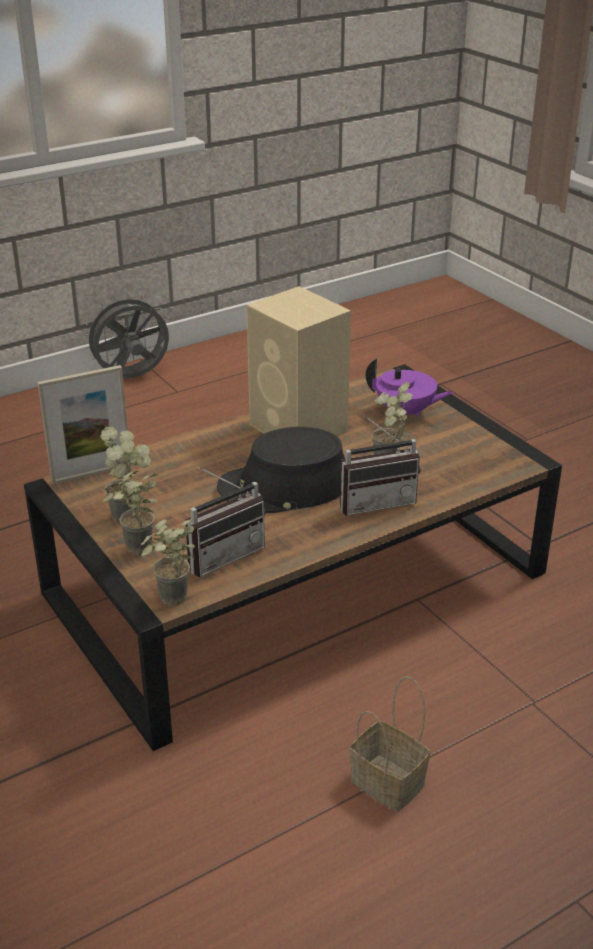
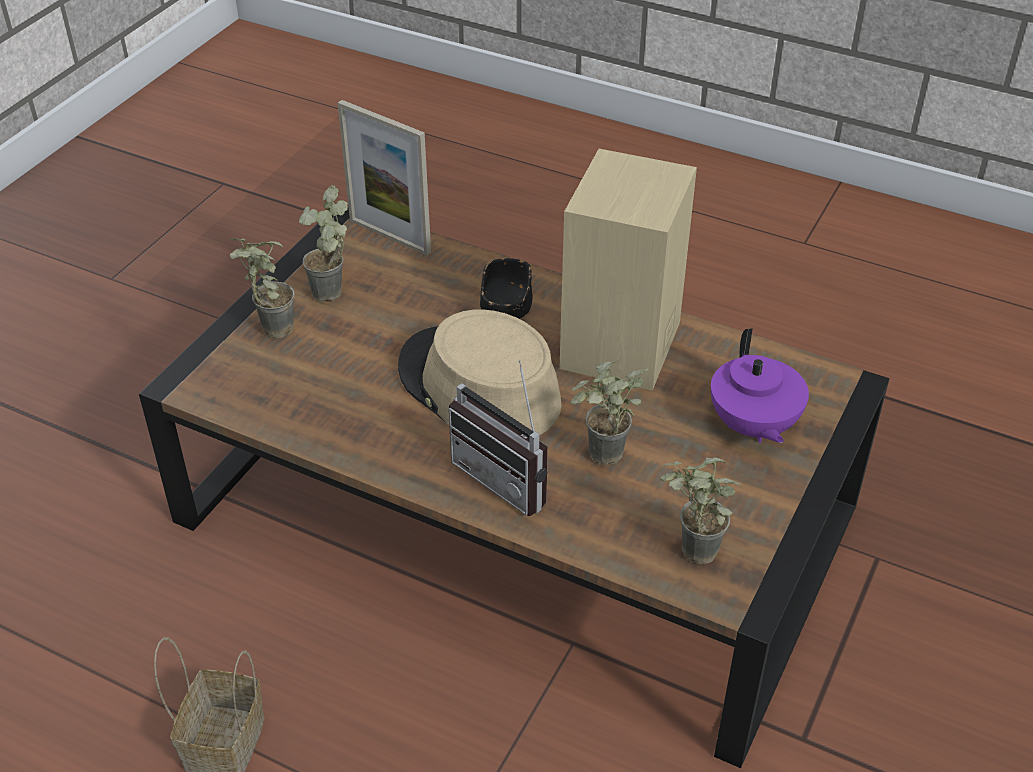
camera: 60 degrees right, 10 degrees up
(132, 378) = (792, 197): grey fan -> none
(171, 603) = (195, 393): potted plant -> potted plant (689, 554)
(219, 453) = (506, 307): none -> black bowl
(222, 554) = (307, 393): radio -> none
(284, 487) = (478, 386): black hat -> beige hat

